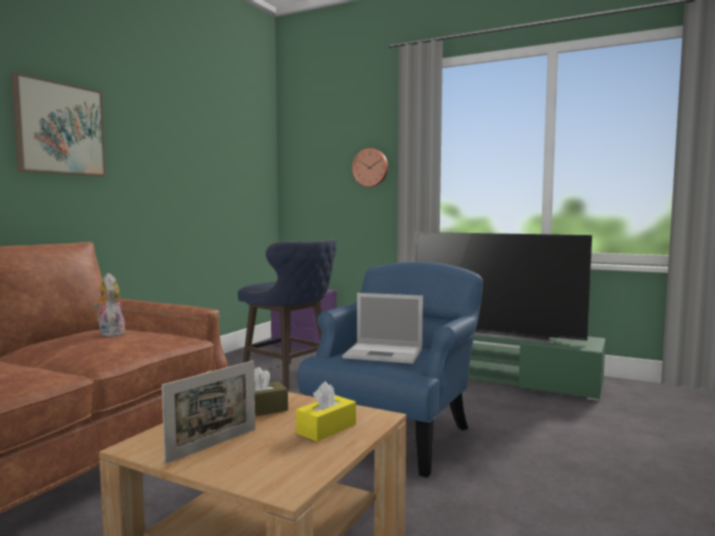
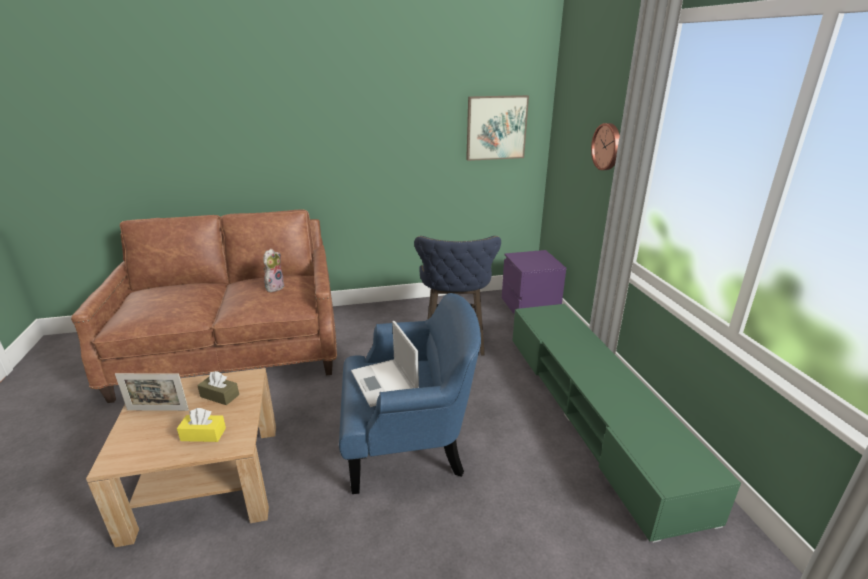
camera: 50 degrees right, 20 degrees up
(60, 129) = (298, 121): picture -> picture (496, 128)
(496, 334) = (618, 399): television -> none

